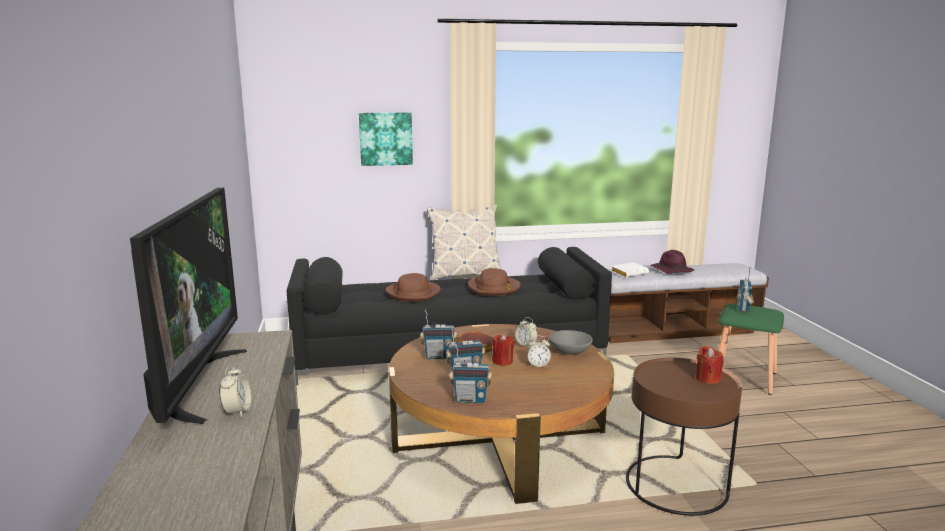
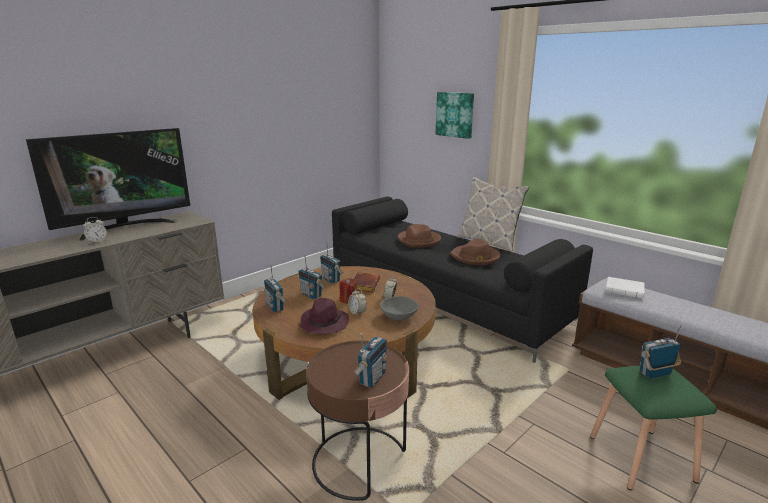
camera: 55 degrees right, 5 degrees up
(671, 270) = (682, 307): purple hat -> purple hat (323, 323)
(707, 379) = (372, 378): red candle -> radio

